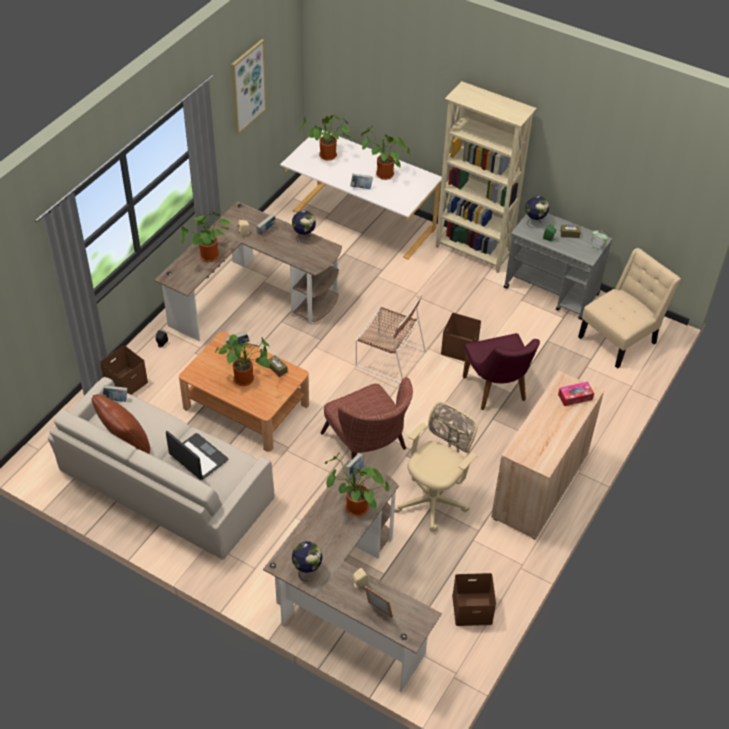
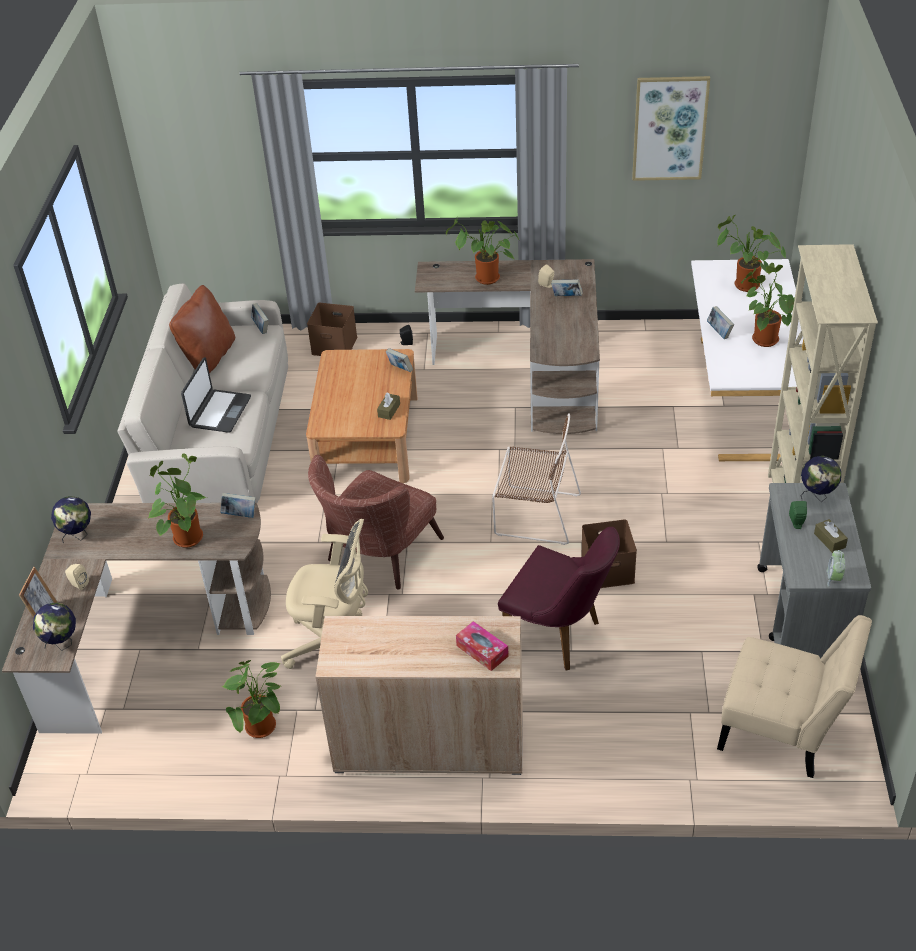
camera: 65 degrees right, 5 degrees down
(246, 379) = (356, 396): potted plant -> potted plant (263, 729)
(304, 236) = (585, 326): globe -> globe (62, 644)
(388, 357) = (534, 514): brown chair -> brown chair turned 75 degrees counterclockwise
(471, 610) = (187, 751): brown storage box -> none
(497, 392) = (560, 637): purple chair -> purple chair turned 105 degrees counterclockwise

